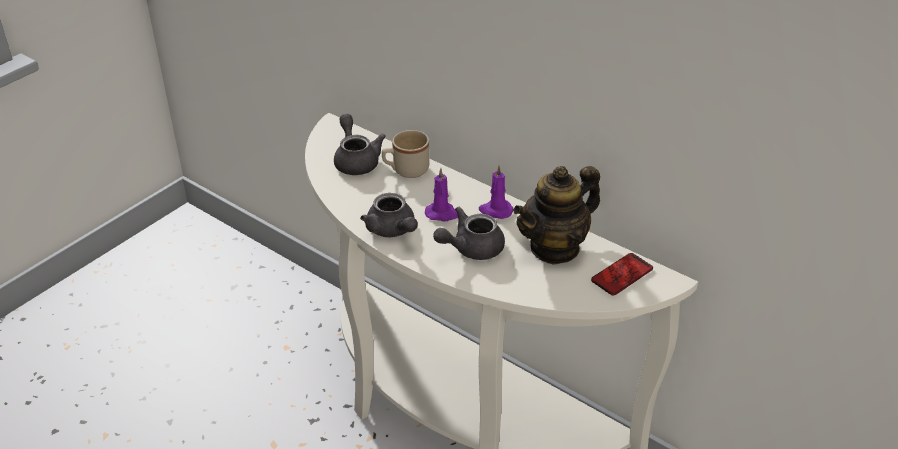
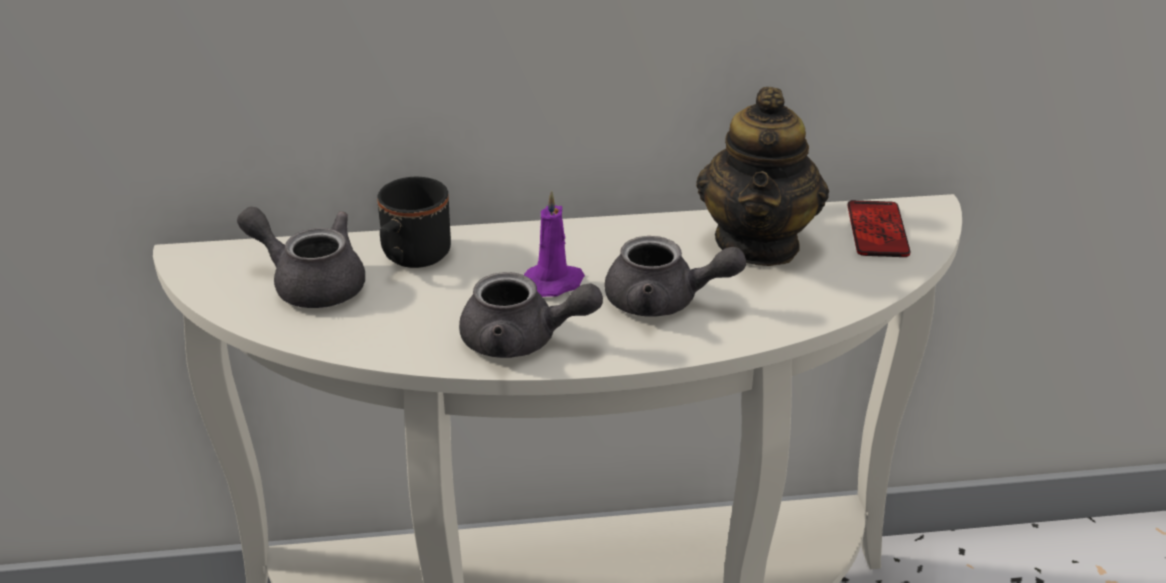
camera: 45 degrees left, 5 degrees down
(405, 170) = (411, 258): beige mug -> black mug
(471, 248) = (664, 302): grey teapot -> grey teapot turned 90 degrees counterclockwise
(495, 210) = (617, 242): purple candle -> none

